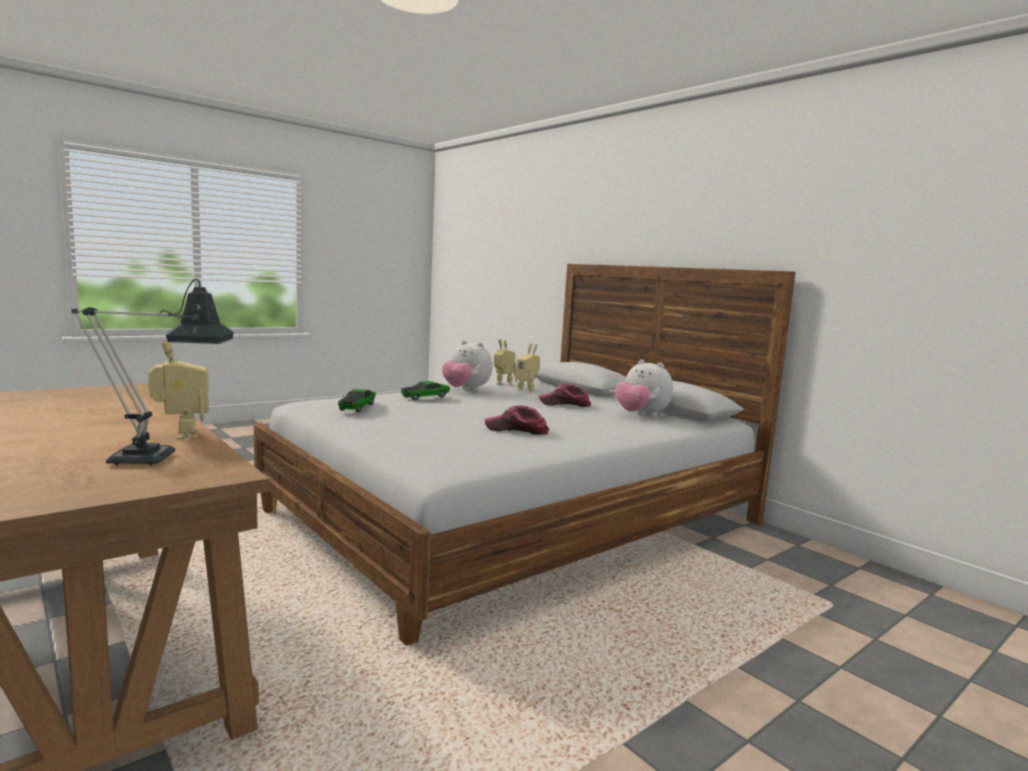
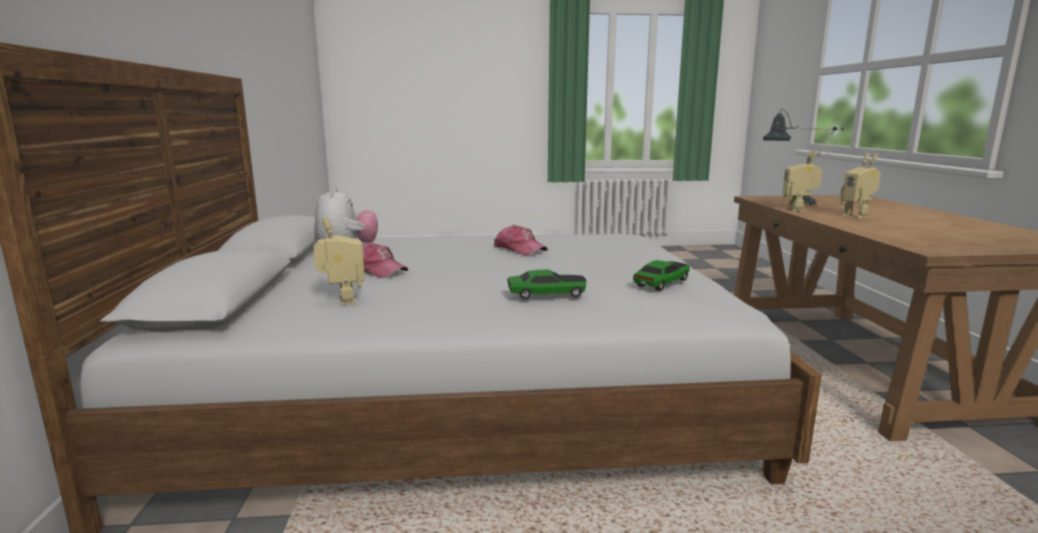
camera: 145 degrees left, 5 degrees up
(466, 390) = (437, 315): plush toy -> none
(503, 384) = (323, 327): toy robot -> toy robot (856, 216)

